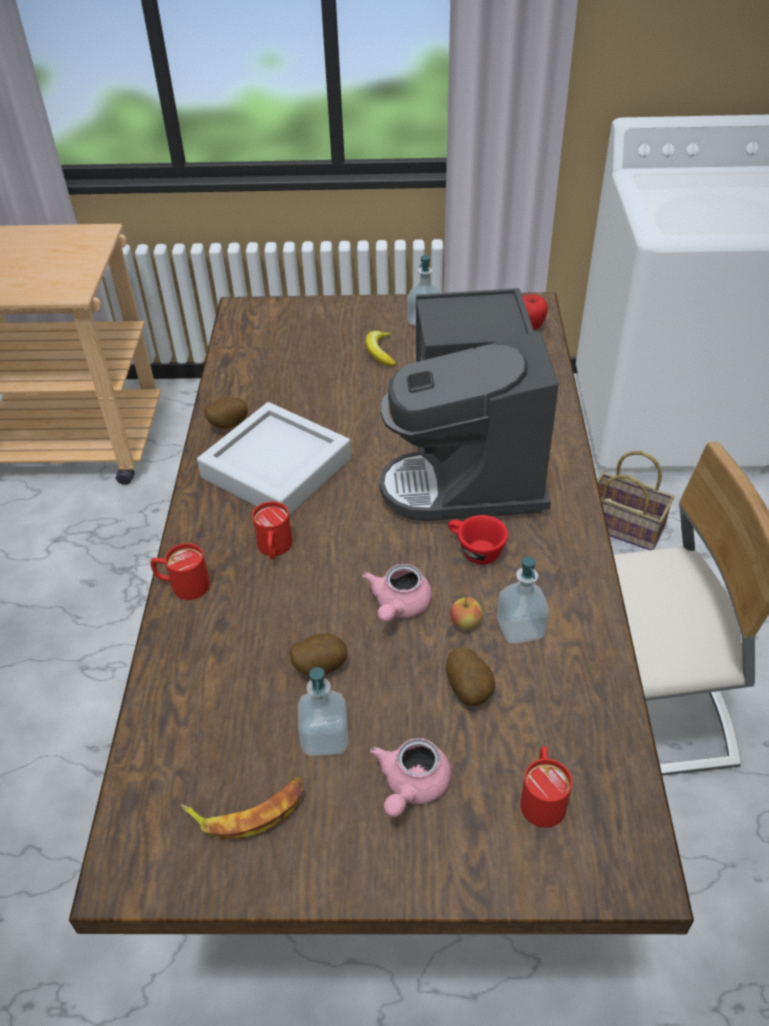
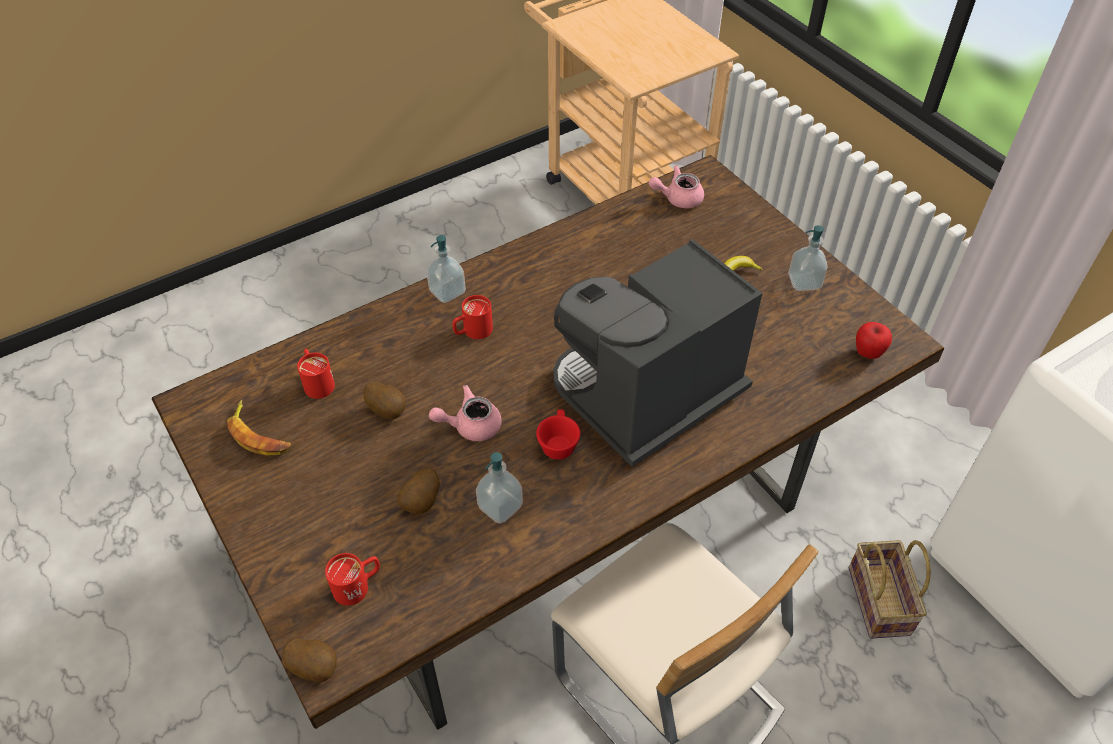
camera: 55 degrees right, 5 degrees up
(182, 585) = (407, 305): red mug -> red mug (317, 382)
(227, 425) = (572, 240): potato -> potato (315, 667)
(276, 468) = (551, 289): grey tray -> none
(324, 738) = (333, 443): soap dispenser -> soap dispenser (447, 291)
(411, 786) = (323, 508): pink teapot -> pink teapot (677, 198)
(465, 623) = (482, 471): apple -> none

